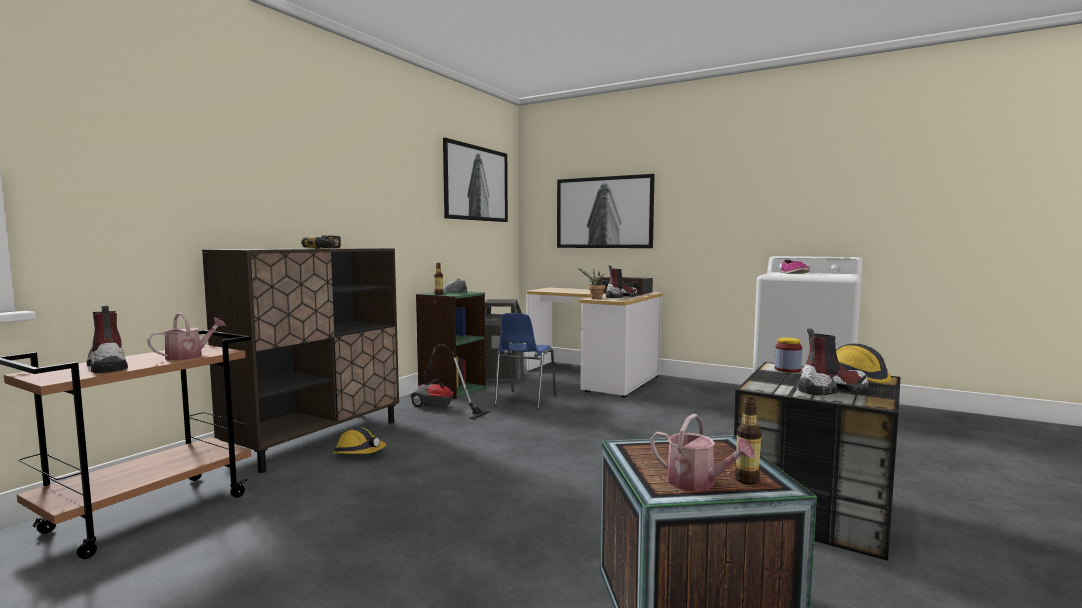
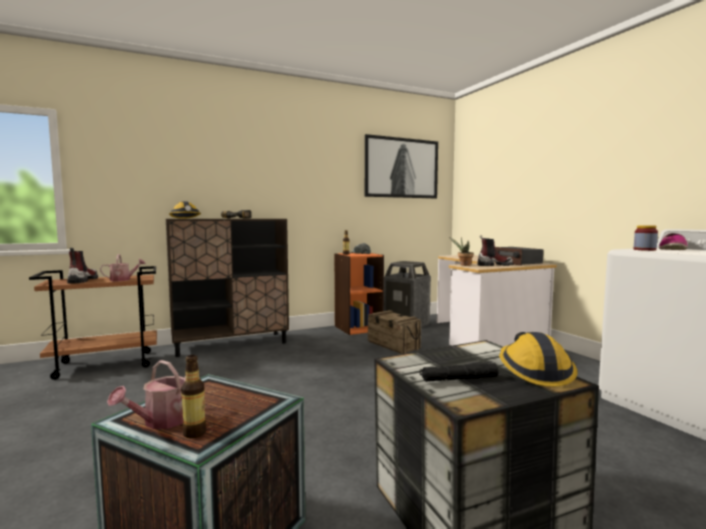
camera: 35 degrees right, 0 degrees up
(359, 453) = (235, 358): hard hat -> hard hat (186, 218)
(441, 409) = (327, 340): vacuum cleaner -> none
(452, 389) = (358, 328): green bookcase -> orange bookcase
(524, 400) = (393, 345): blue chair -> crate
(604, 212) = (512, 187): picture -> none
(697, 483) = (161, 422): watering can -> watering can turned 45 degrees clockwise
(787, 370) = (481, 351): jar -> jar (644, 249)
(832, 390) = (458, 379): boot -> black flashlight

